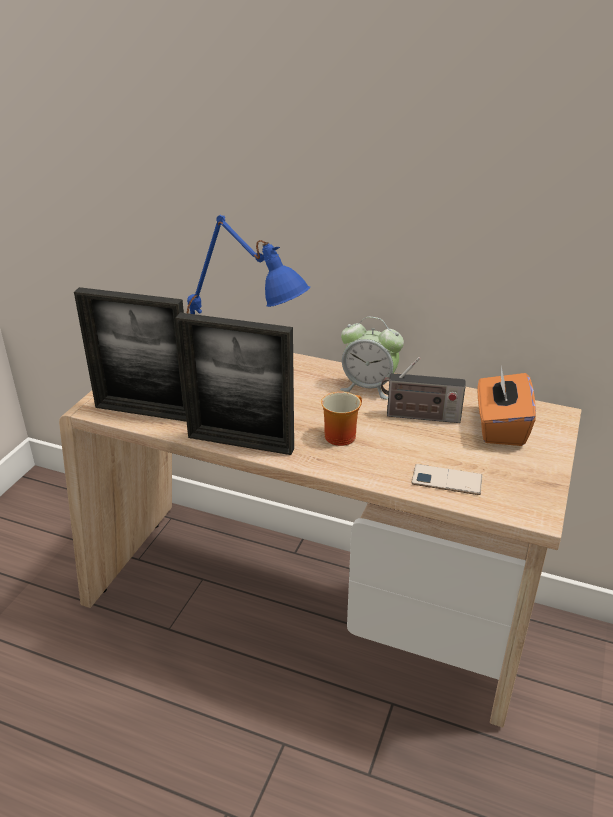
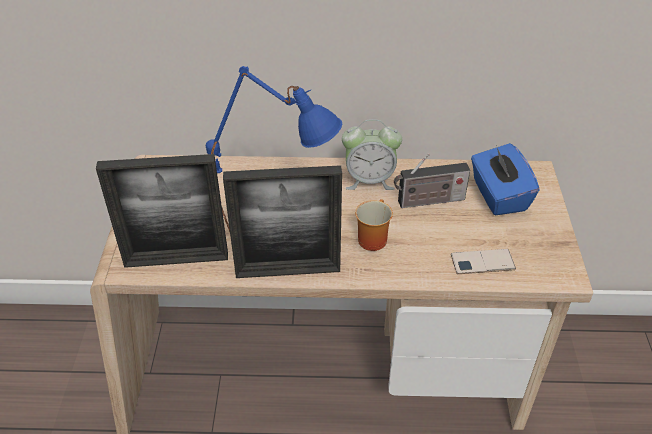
camera: 20 degrees left, 10 degrees up
(500, 427) = (498, 196): orange tissue box -> blue tissue box

